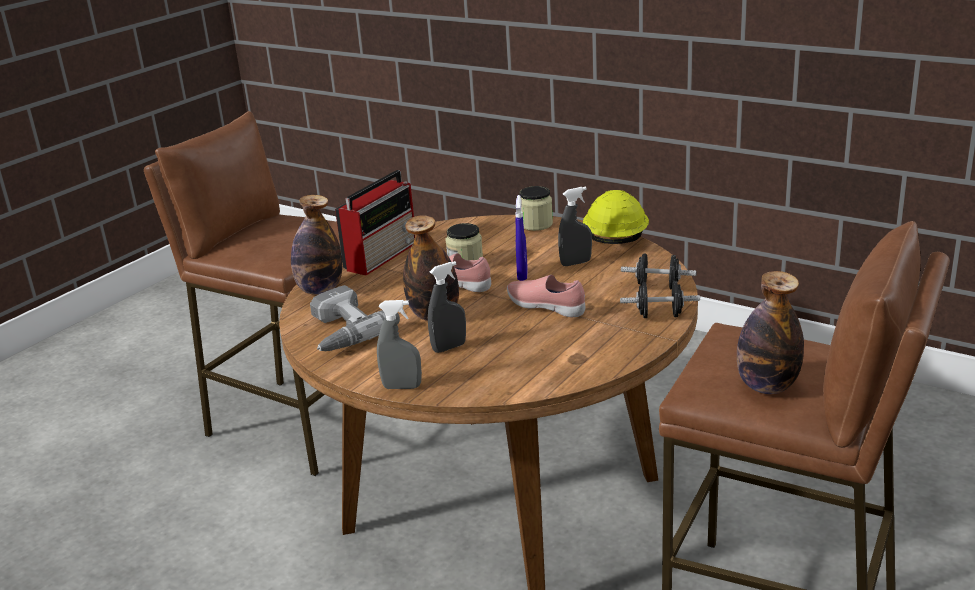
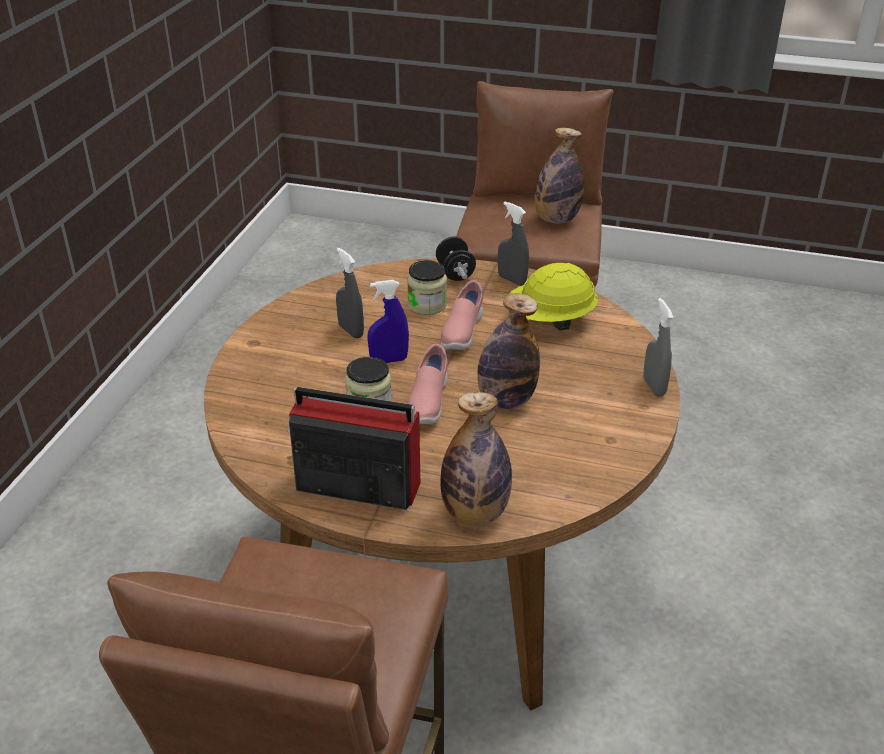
camera: 110 degrees left, 10 degrees up
(340, 331) = (571, 460): power drill -> none
(449, 347) = (568, 375): grey spray bottle -> grey spray bottle (512, 280)
(536, 224) = (240, 375): jar -> jar (427, 305)
(615, 240) = (287, 314): yellow hard hat -> yellow hard hat (550, 321)
(658, 287) = (396, 279): black dumbbell -> none

